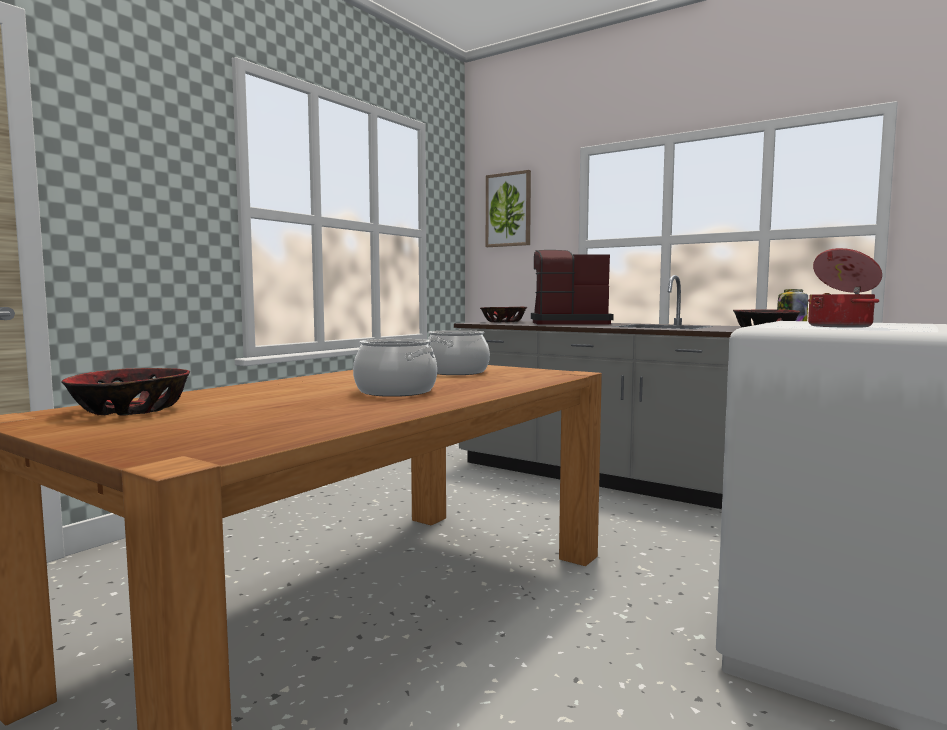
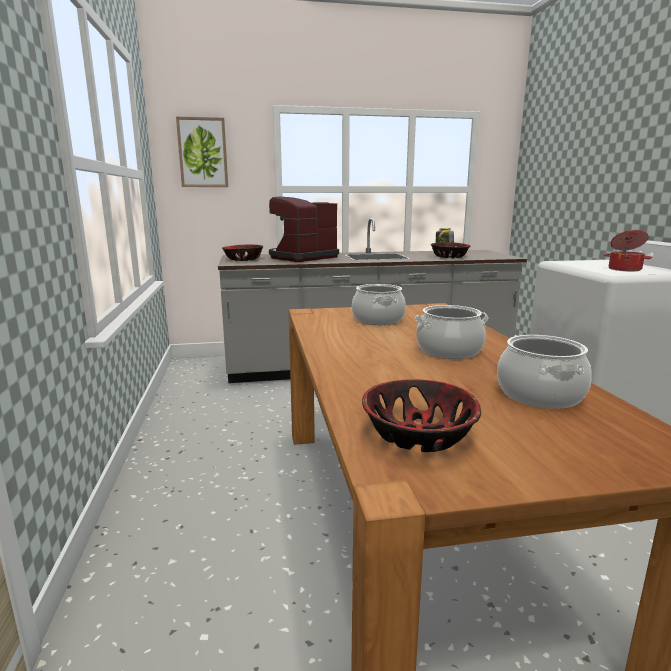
camera: 45 degrees left, 10 degrees up
(300, 418) = (539, 394): none -> cooking pot

